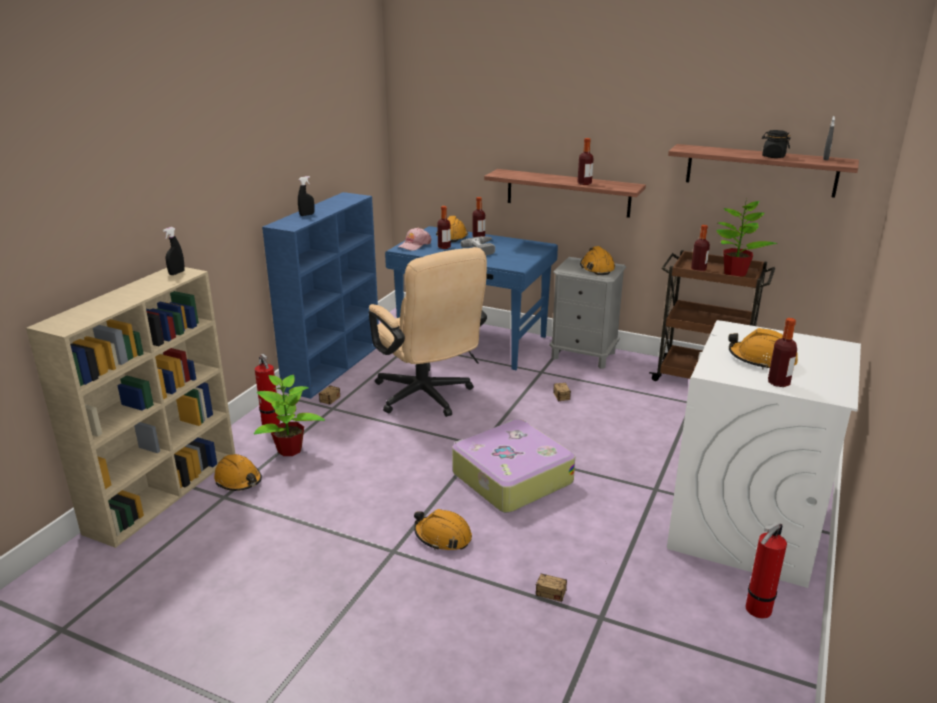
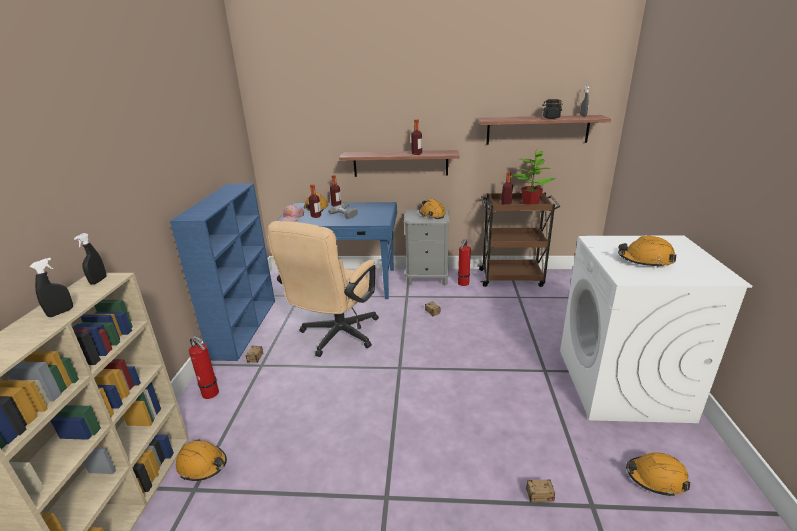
camera: 20 degrees left, 0 degrees up
(290, 450) = (240, 417): potted plant -> none
(307, 215) = (207, 205): black spray bottle -> black spray bottle (61, 312)
(427, 398) = (335, 337): beige office chair -> beige office chair turned 75 degrees clockwise
(443, 537) = (420, 466): orange hard hat -> orange hard hat (656, 478)
(510, 478) = (439, 390): suitcase -> none
(756, 611) = (686, 456): fire extinguisher -> fire extinguisher (463, 284)
(778, 383) = (679, 276): bottle -> none

